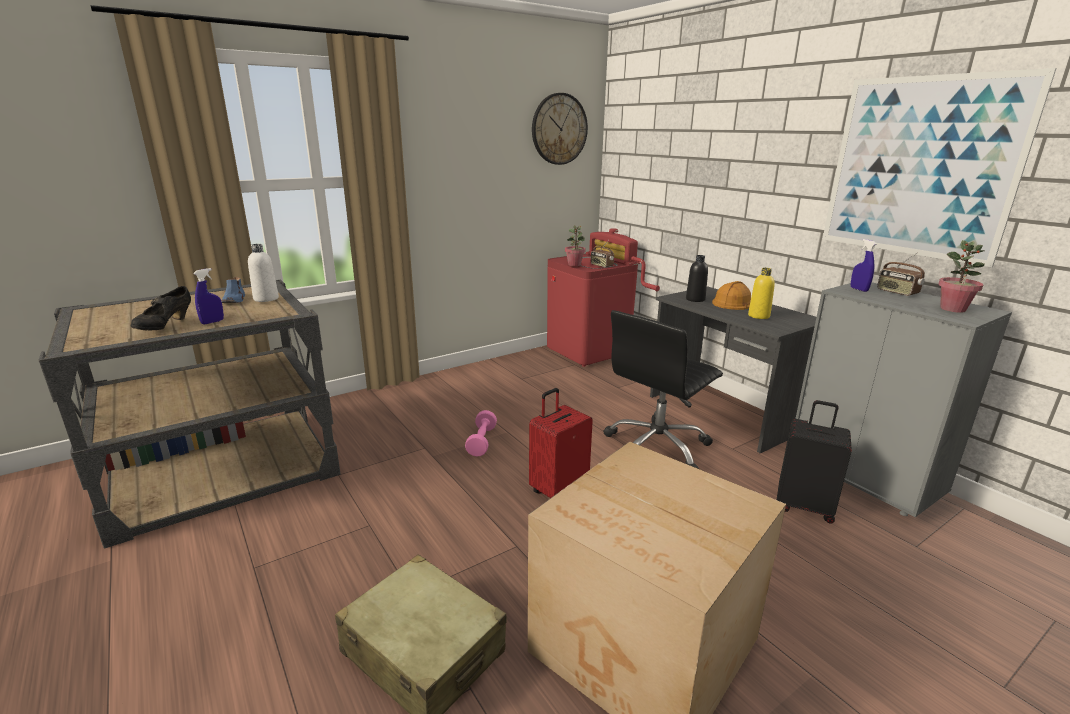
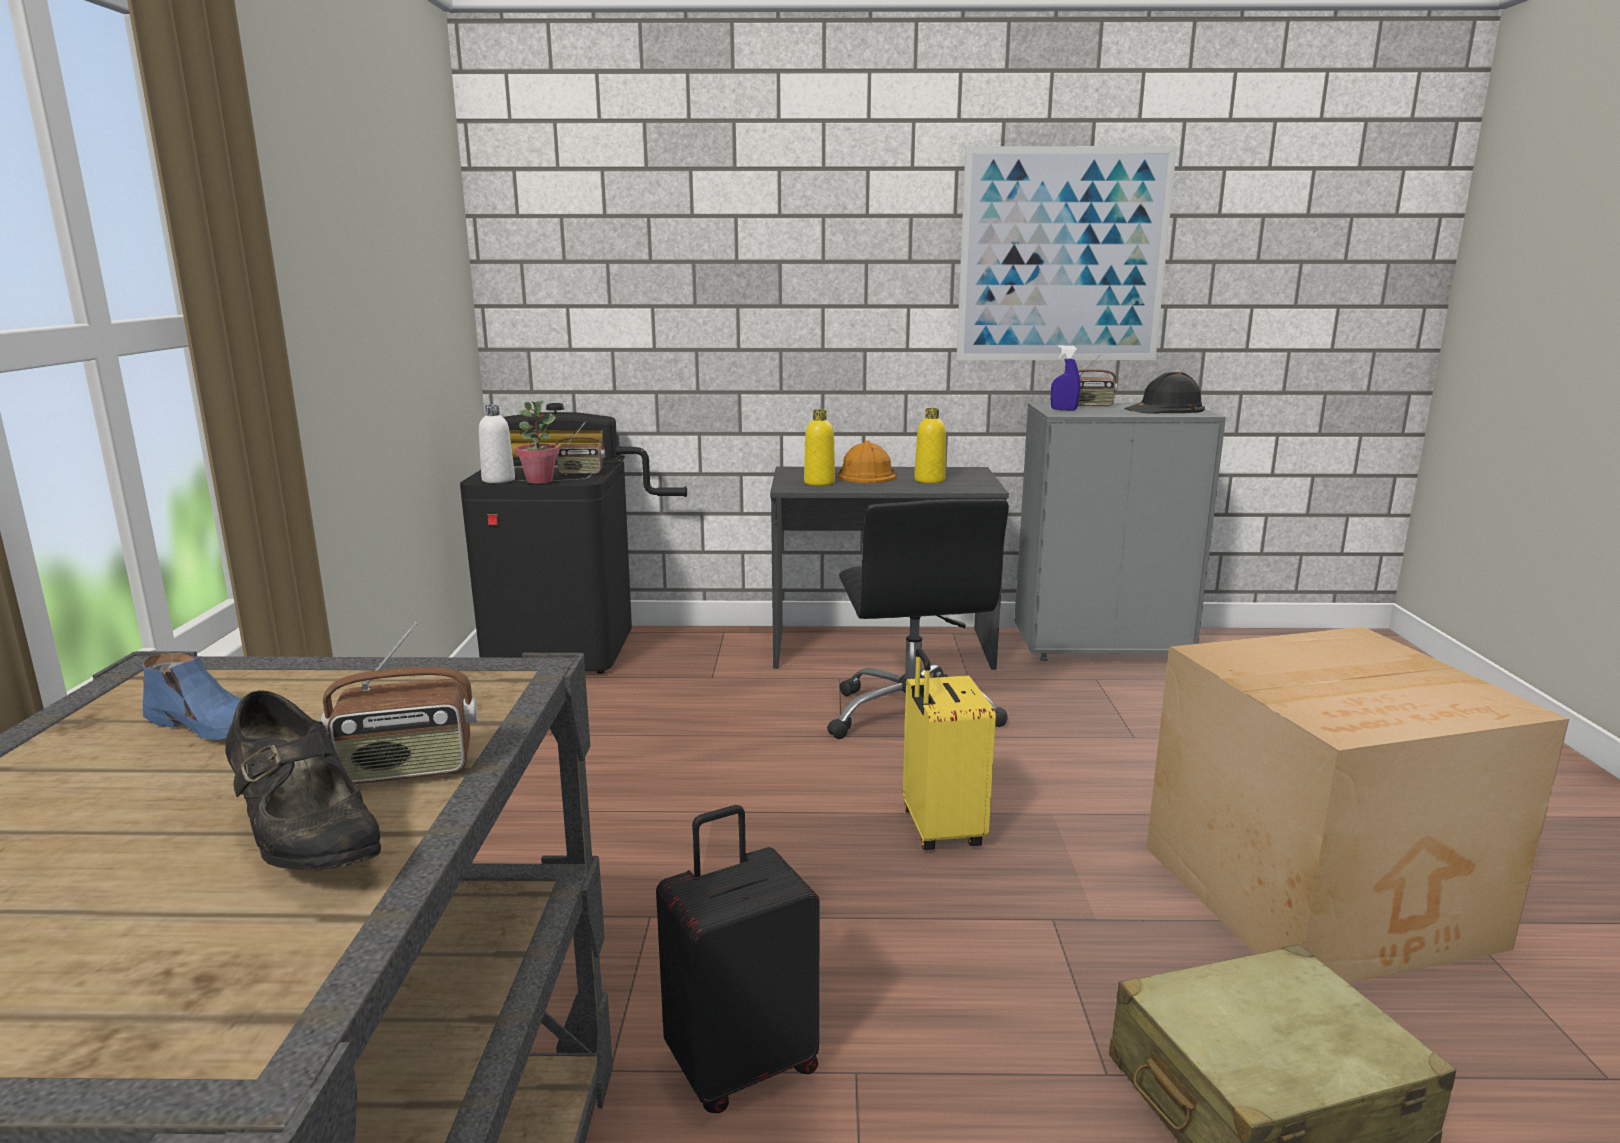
camera: 55 degrees left, 5 degrees down
(212, 322) = (407, 769): blue spray bottle -> radio
(266, 299) = (309, 686): white bottle -> white bottle (498, 480)
(481, 442) = (713, 847): pink dumbbell -> none
(558, 490) = (939, 830): red suitcase -> yellow suitcase
(559, 129) = (428, 211): wall clock -> none
(590, 352) = (565, 651): red washing machine -> black washing machine
(695, 299) = (819, 482): black bottle -> yellow bottle
(804, 506) = (1122, 695): black suitcase -> black suitcase (741, 1065)
(953, 309) = (1166, 409): potted plant -> black hard hat

